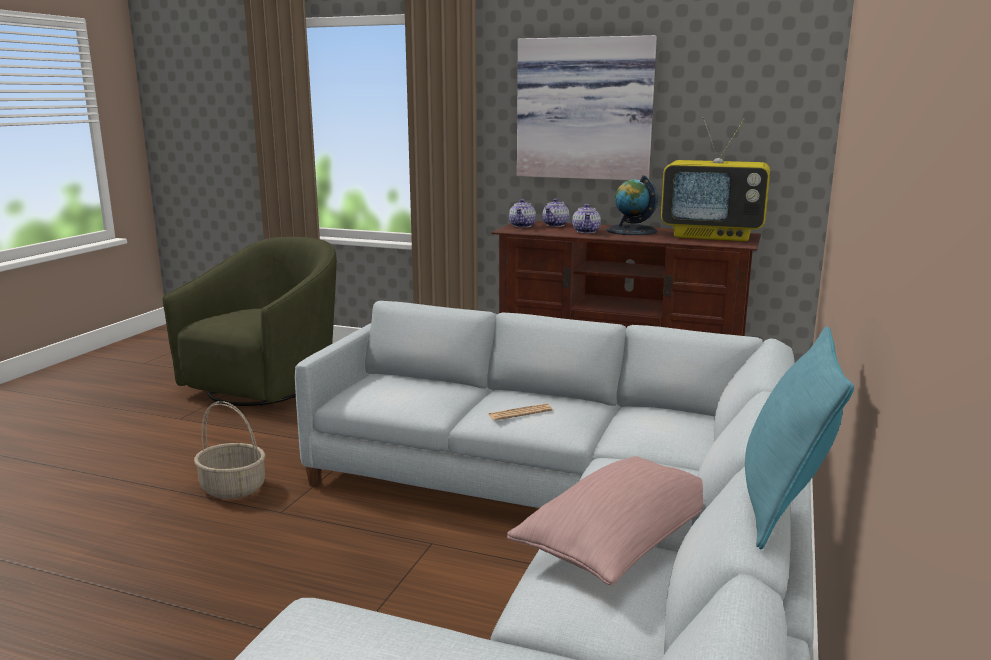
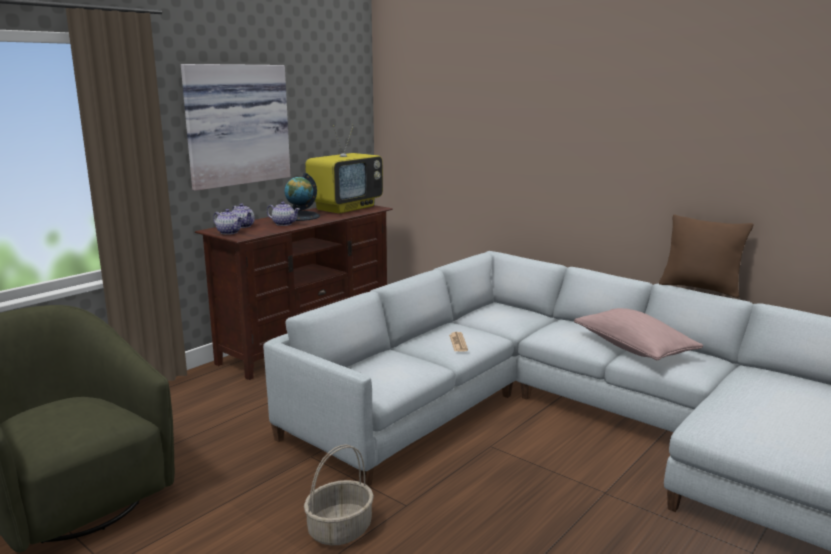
camera: 70 degrees left, 0 degrees up
(782, 506) = (700, 288): turquoise pillow -> brown pillow

